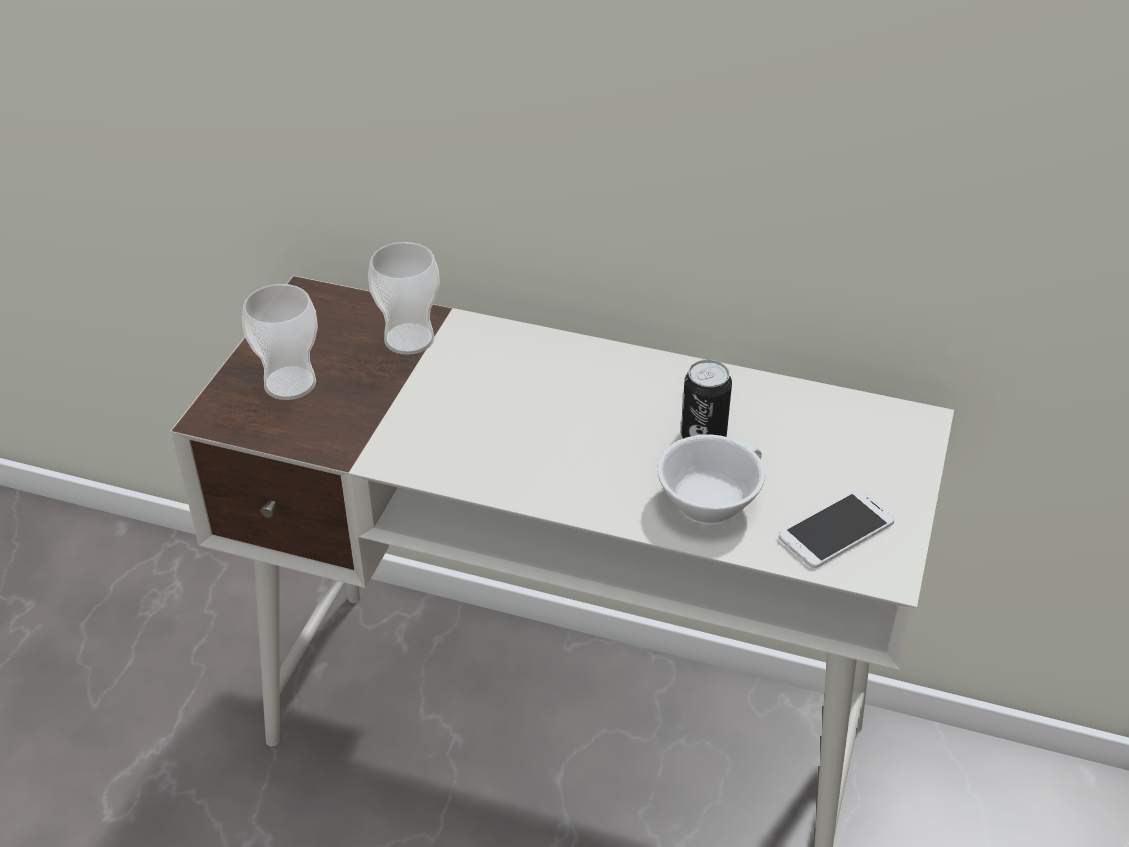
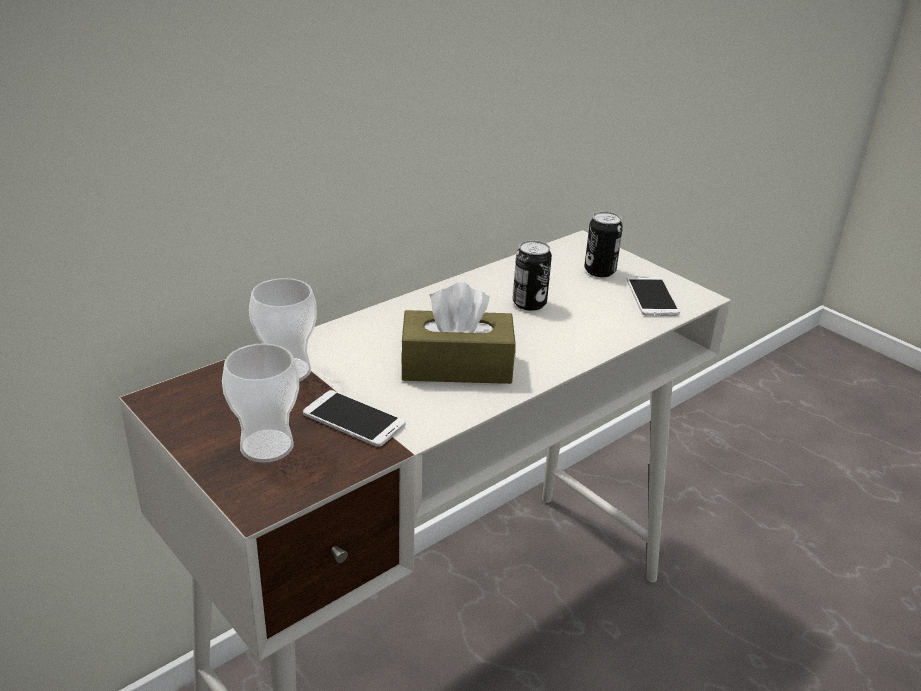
camera: 60 degrees left, 10 degrees down
(369, 412) = (354, 419): none -> phone
(517, 437) = (456, 366): none -> brown tissue box
(707, 499) = (589, 324): white cup -> none
(852, 463) = (599, 271): none -> can

